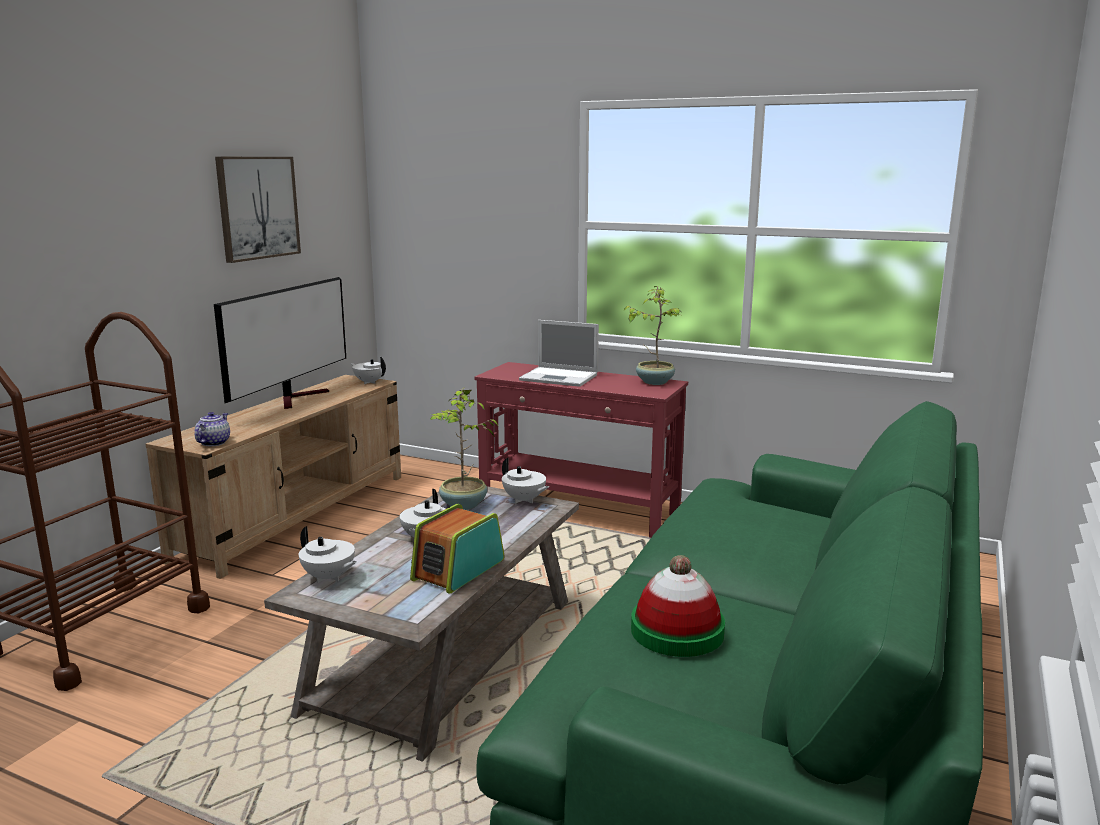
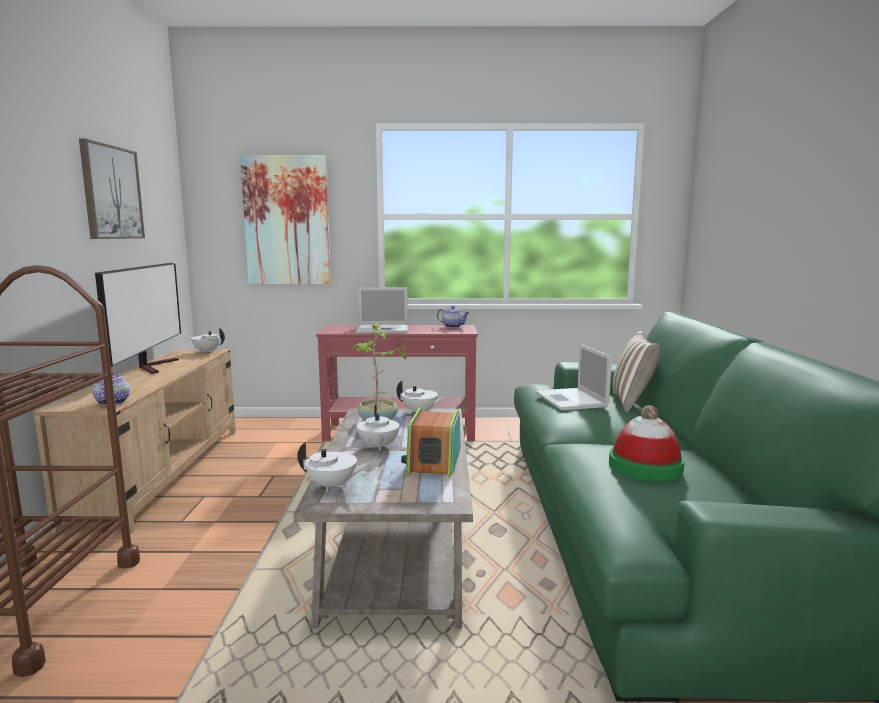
camera: 25 degrees left, 5 degrees down
(474, 226) = (287, 221): none -> picture
(654, 382) = (453, 326): potted plant -> teapot
(725, 515) = (571, 400): none -> laptop
(816, 533) = (632, 402): none -> pillow

